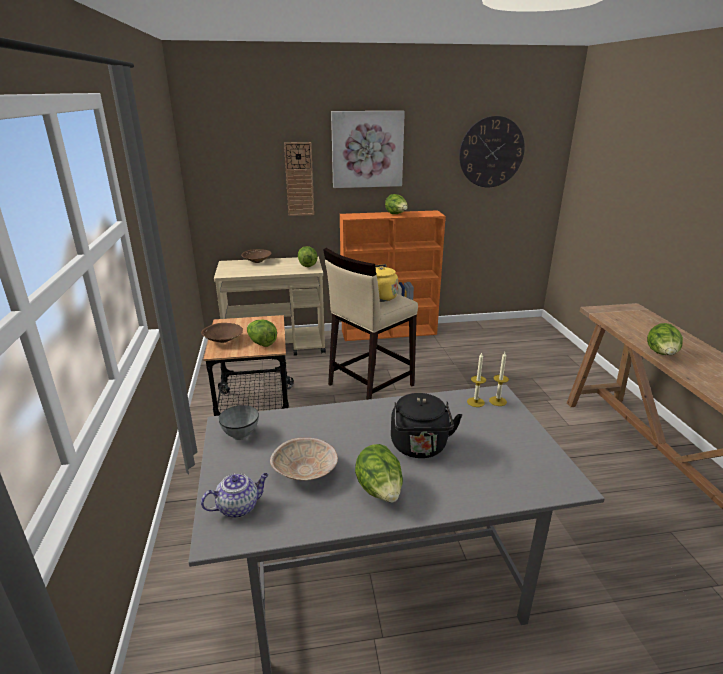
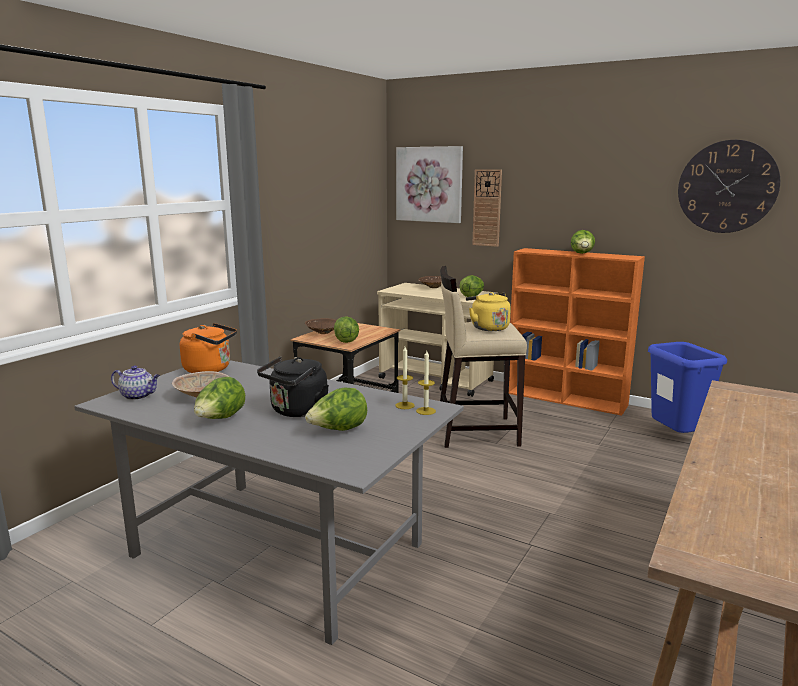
camera: 40 degrees right, 10 degrees down
(241, 434) = (210, 369): grey bowl -> orange kettle
(367, 149) = (561, 179): picture -> picture (429, 184)
(485, 342) = (675, 439): none -> blue trash can
(661, 354) = (714, 437): lettuce -> lettuce (338, 430)

